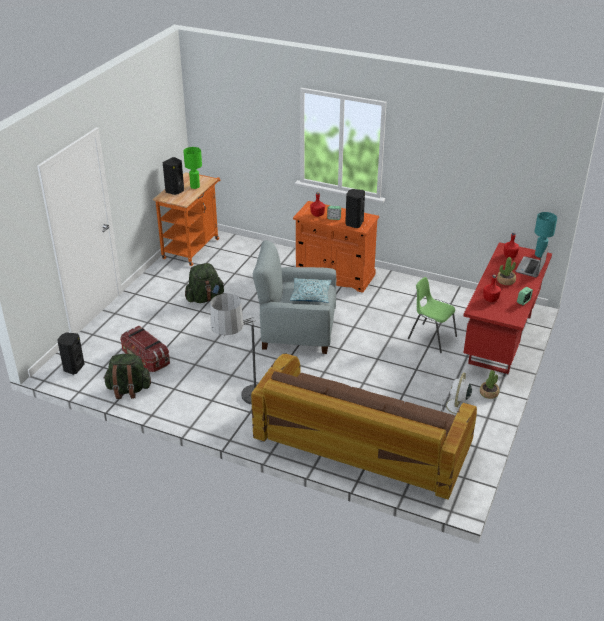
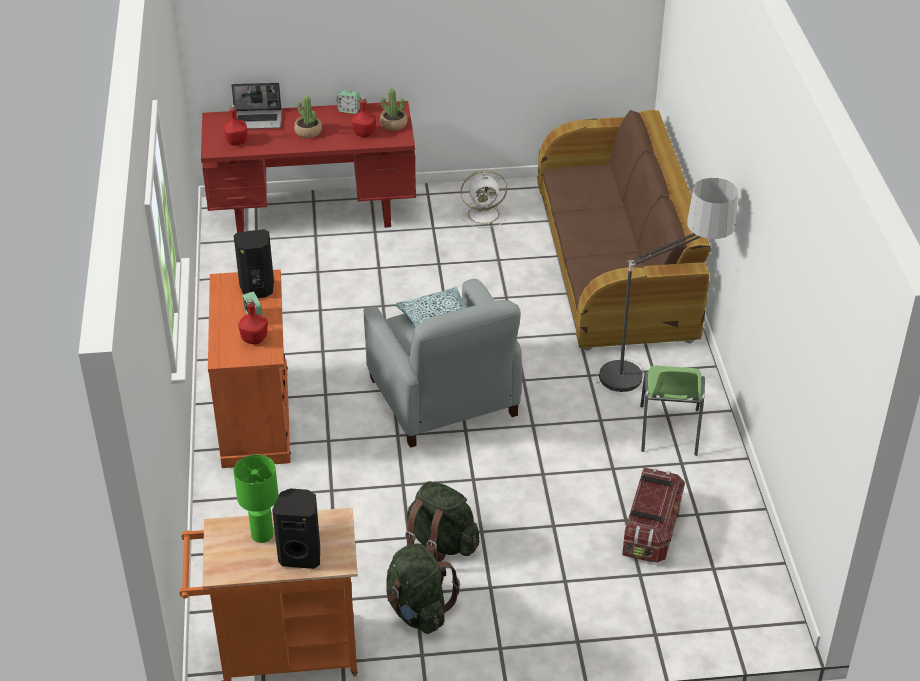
camera: 120 degrees left, 5 degrees up
(73, 368) = (748, 604): black speaker -> none
(128, 390) = (729, 509): green backpack -> green backpack (418, 611)
(431, 337) = (356, 270): green chair -> green chair (668, 431)
(489, 393) = (437, 199): potted plant -> potted plant (394, 124)
(539, 255) = (215, 120): turquoise table lamp -> none

